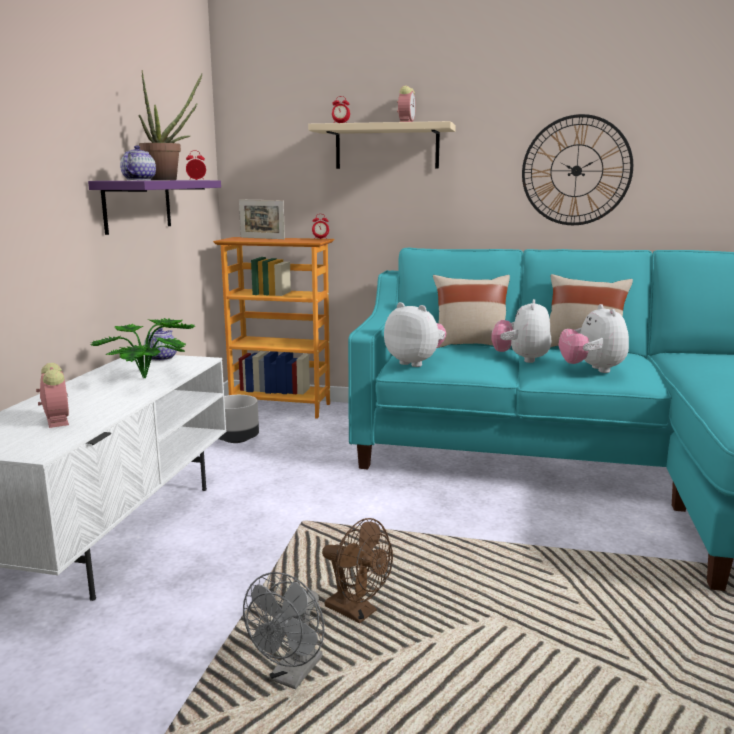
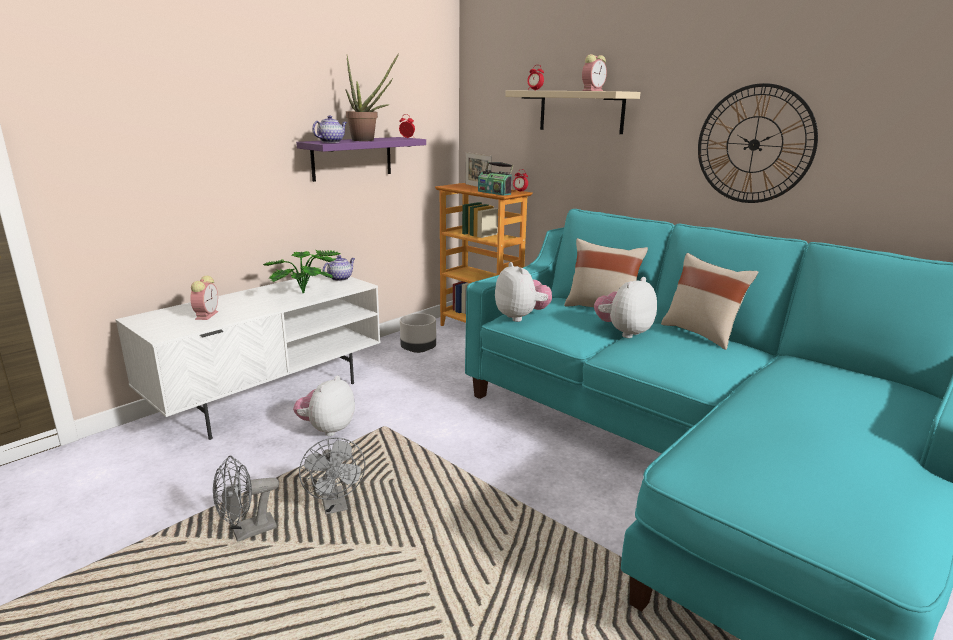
camera: 30 degrees right, 5 degrees up
(298, 241) = (495, 192): none -> radio
(357, 612) = (335, 506): brown fan -> grey fan
(592, 370) = (664, 358): plush toy -> plush toy (327, 429)

